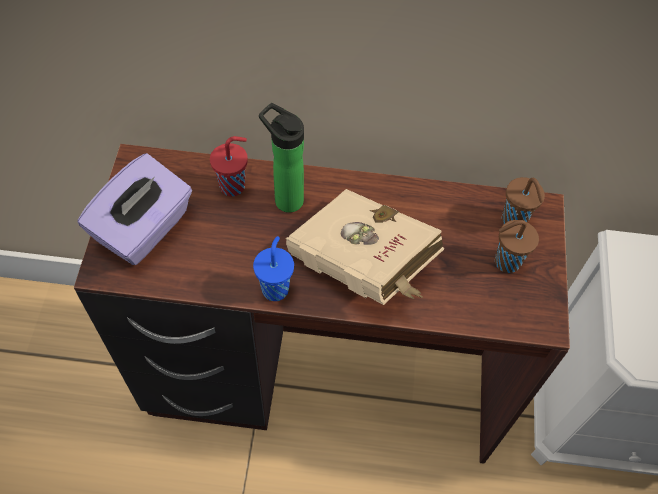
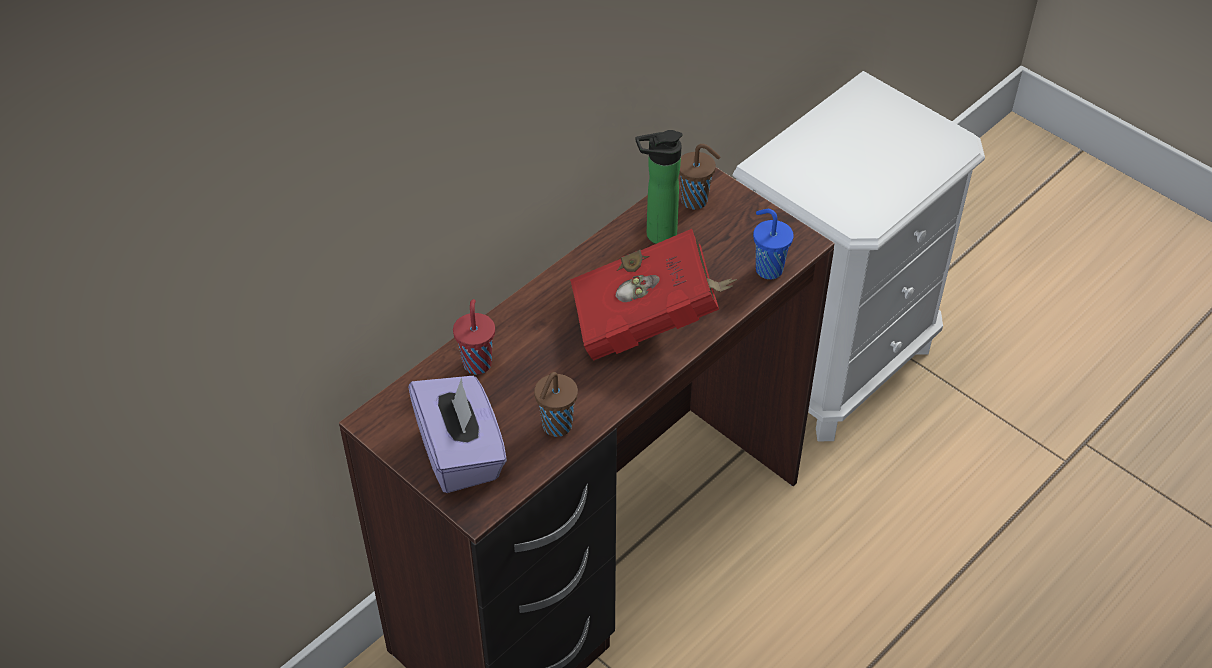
camera: 50 degrees left, 10 degrees down
(275, 288) = (614, 392): blue cup -> blue cup (767, 269)
(285, 198) = (527, 334): bottle -> bottle (656, 235)
(364, 268) = (650, 322): beige book -> red book
(505, 262) = (727, 231): brown cup -> brown cup (556, 427)

